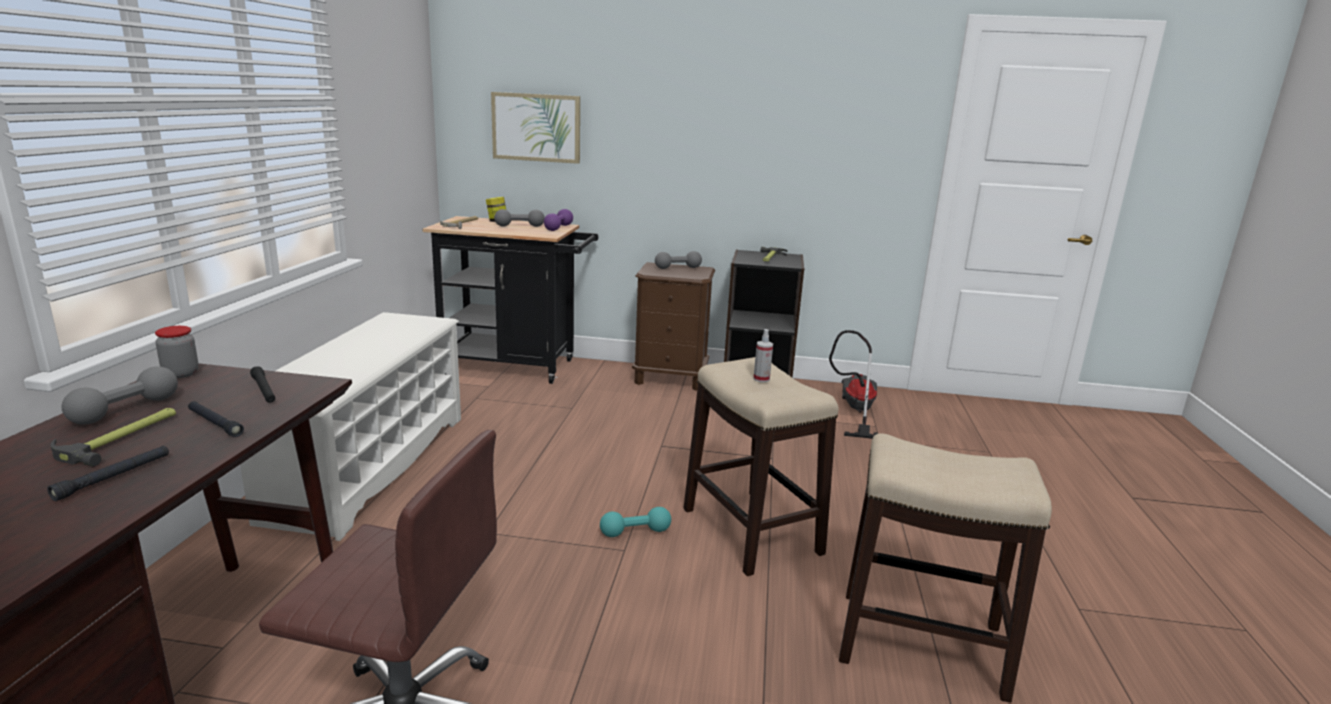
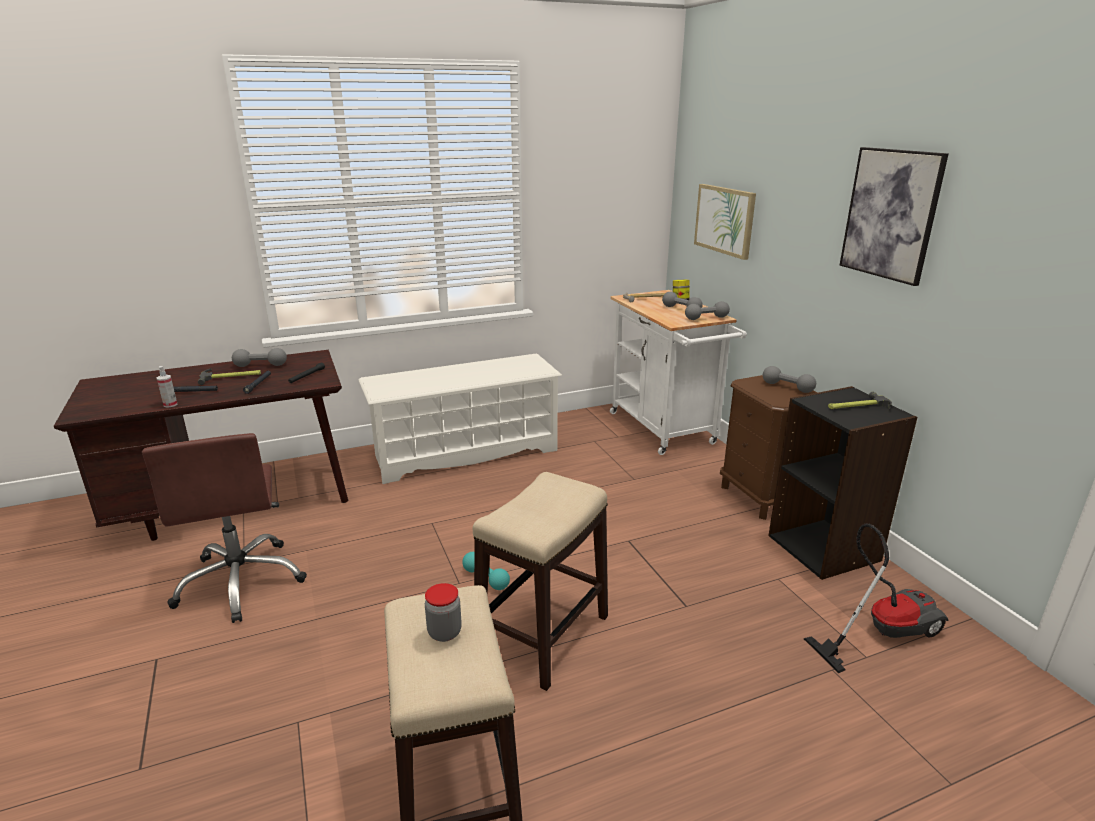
camera: 60 degrees right, 5 degrees up
(181, 374) = (312, 356): jar -> jar (444, 632)
(517, 366) = (666, 431): black cart -> white cart
(558, 228) = (706, 318): purple dumbbell -> grey dumbbell
(746, 102) = (891, 214): none -> picture
(761, 379) = (547, 502): spray bottle -> spray bottle (170, 404)

